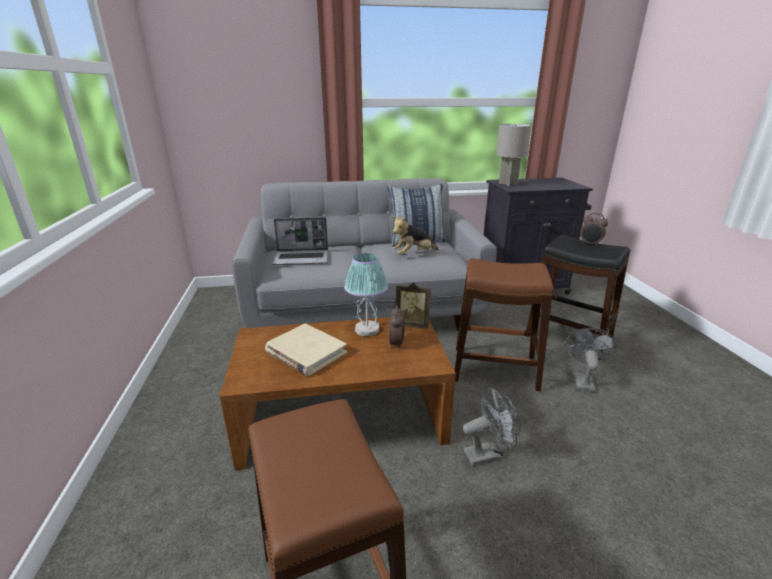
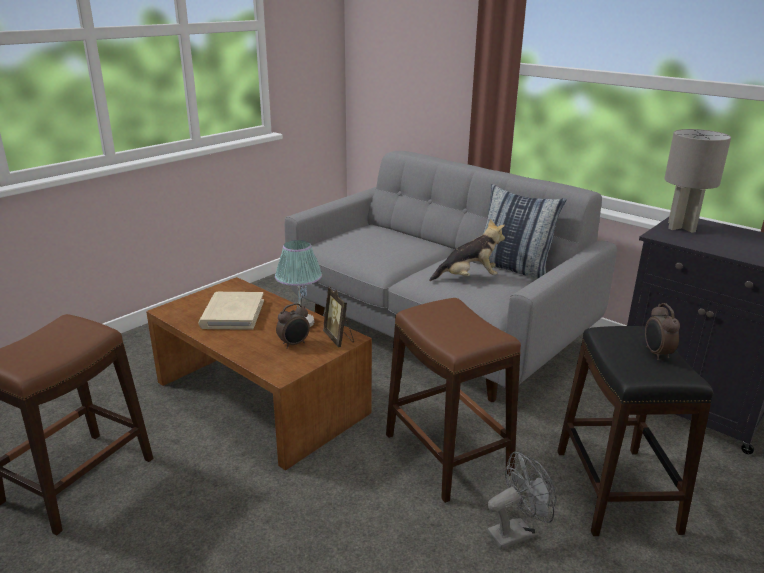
camera: 50 degrees right, 0 degrees up
(302, 258) = (366, 240): laptop -> none
(413, 254) = (468, 278): plush toy -> plush toy turned 150 degrees clockwise
(488, 453) = (296, 499): grey fan -> none

